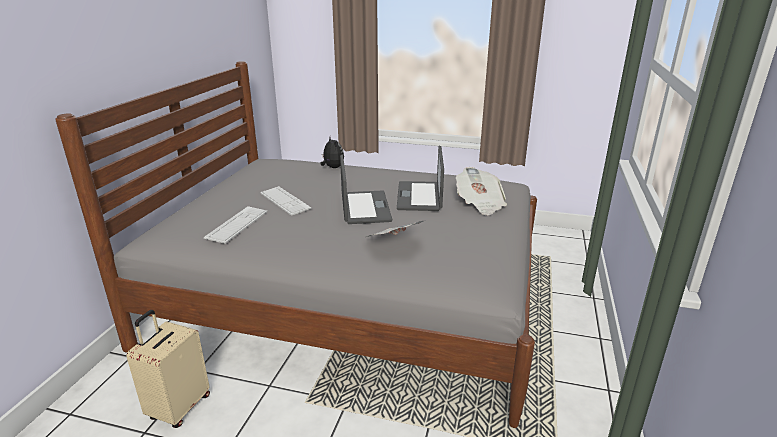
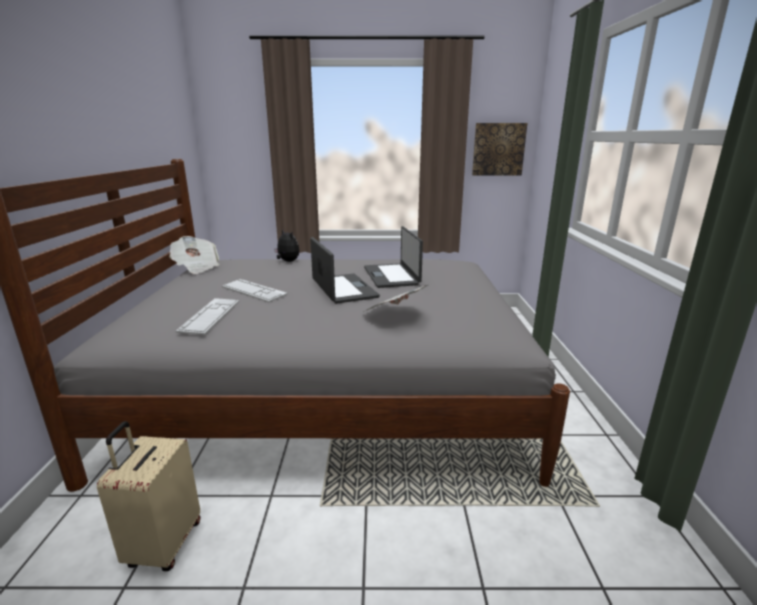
camera: 15 degrees left, 5 degrees down
(480, 204) = (451, 277): newspaper -> newspaper (196, 267)
(579, 55) = (498, 149): none -> picture

